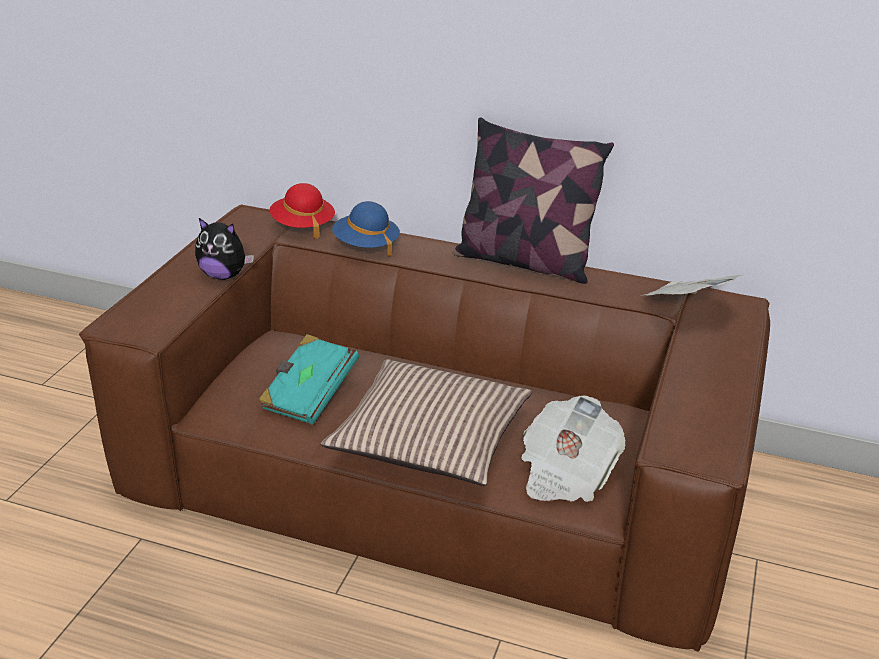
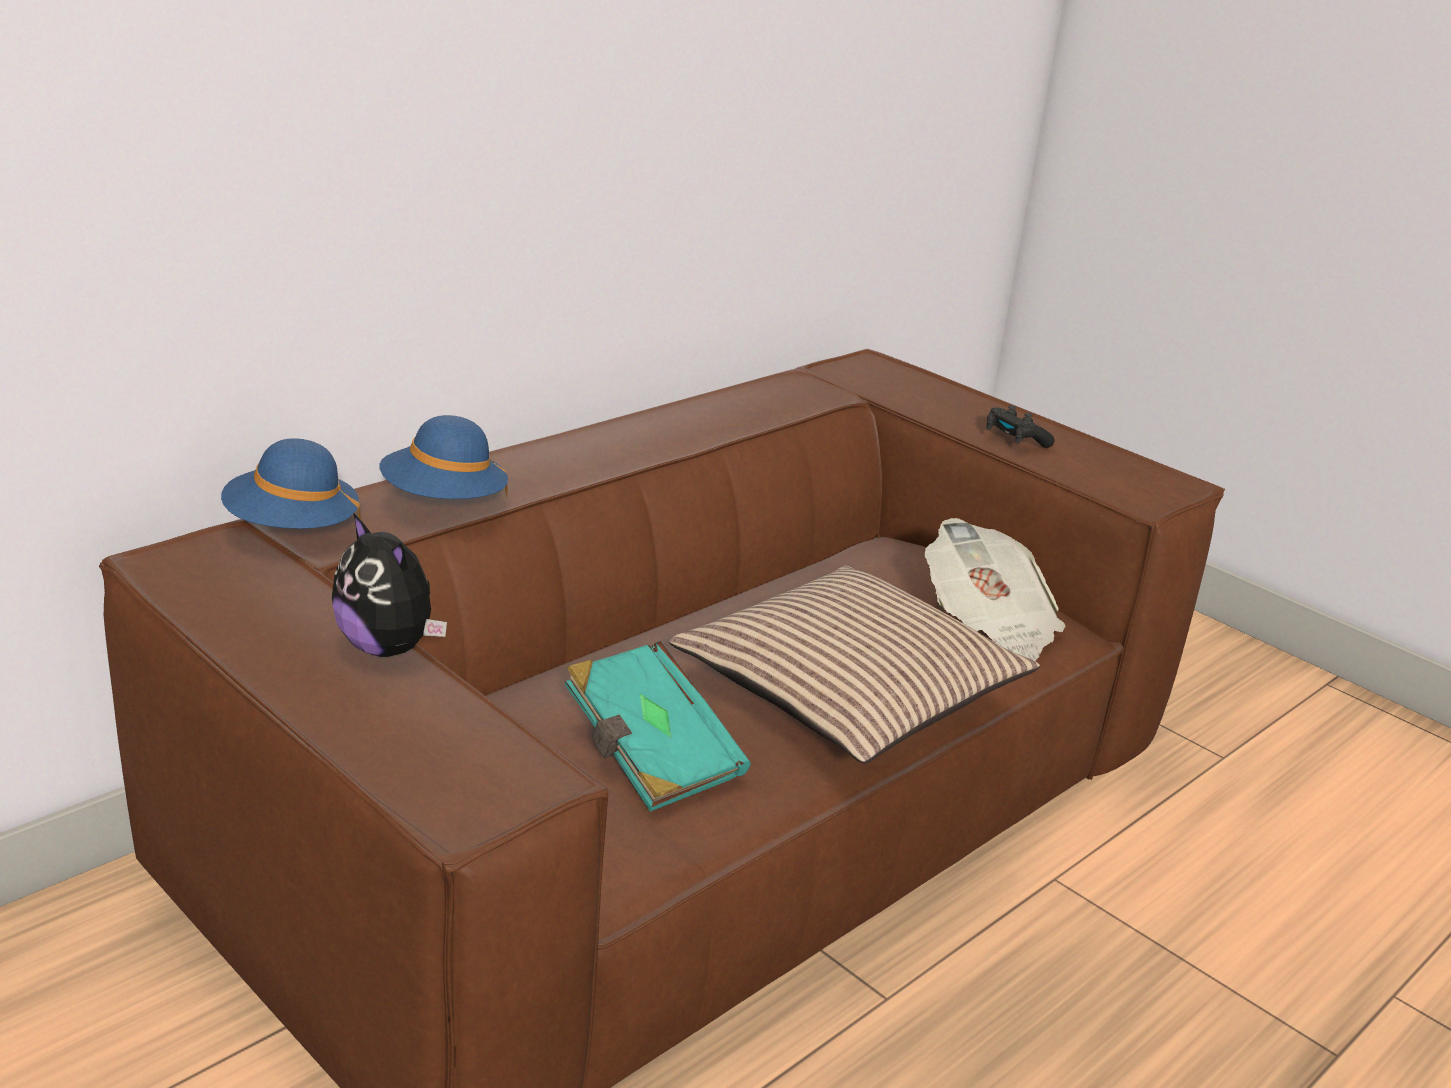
camera: 65 degrees left, 5 degrees down
(224, 275) = (389, 647): plush toy -> plush toy turned 90 degrees clockwise
(302, 226) = (292, 528): red hat -> blue hat
(524, 261) = (634, 423): pillow -> none
(687, 307) = (853, 385): newspaper -> none
(689, 380) = (1014, 440): none -> black game controller

